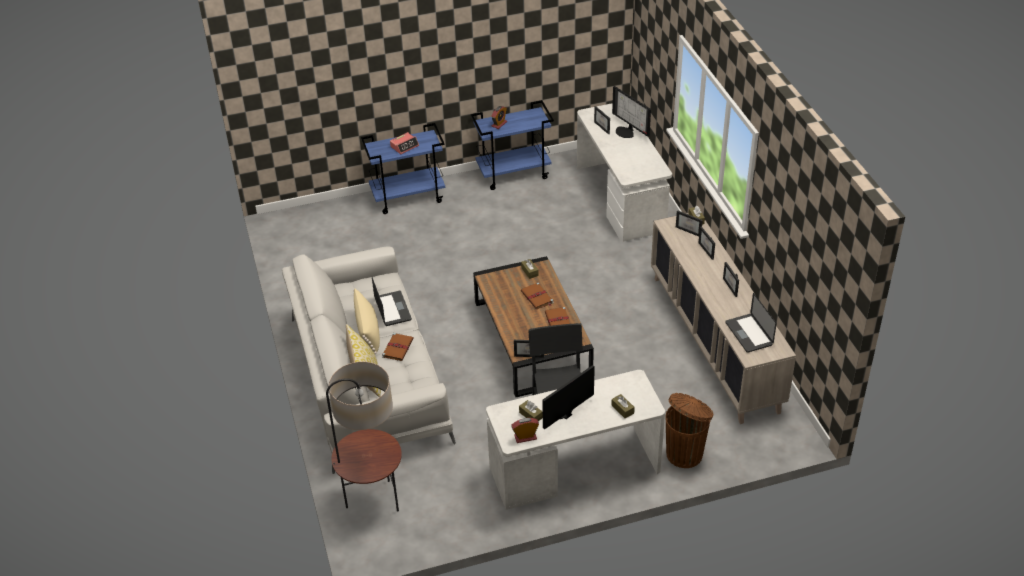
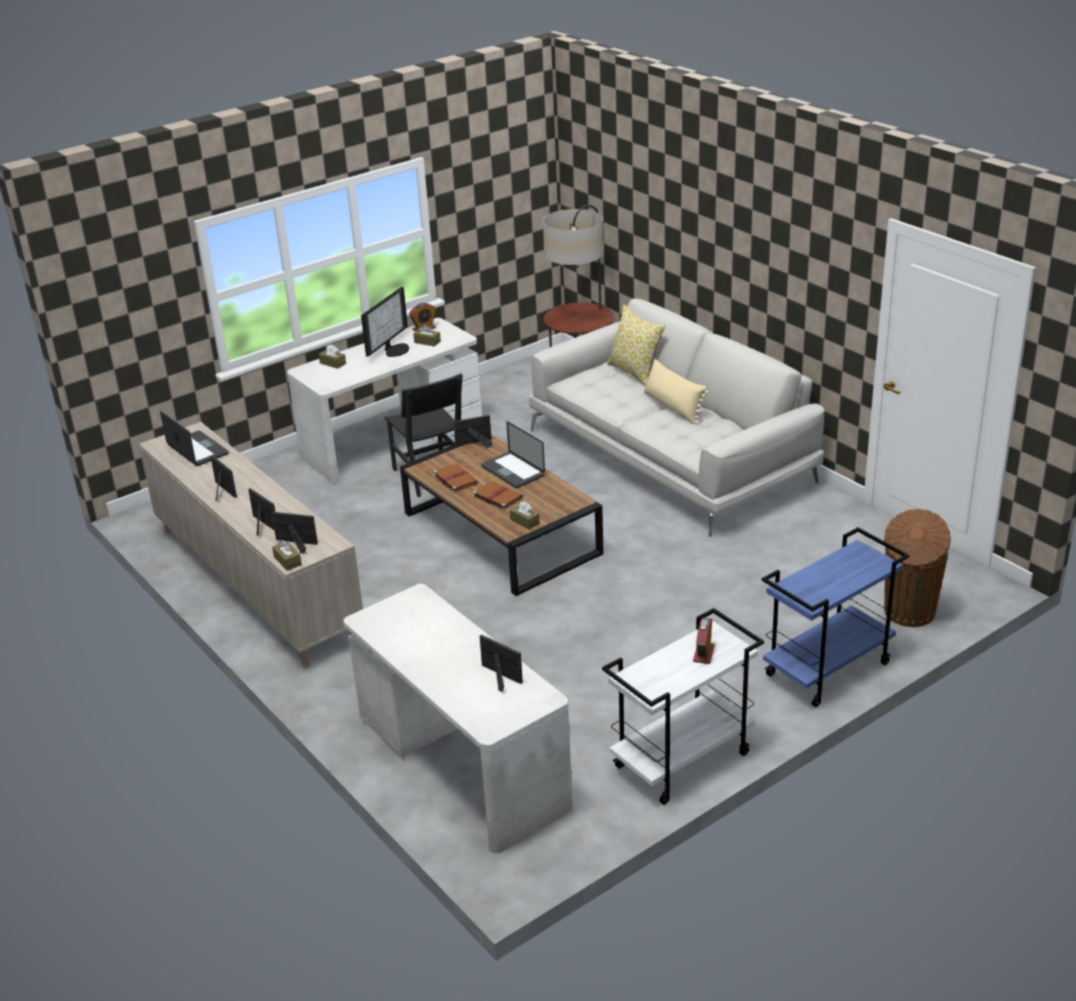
camera: 160 degrees right, 10 degrees down
(392, 309) = (663, 428): laptop -> laptop (512, 471)
(398, 347) = (624, 400): brown book -> none
(404, 146) = (831, 575): alarm clock -> none
(514, 173) = (682, 762): blue cart -> white cart
(626, 131) = (451, 677): monitor -> none
(685, 453) = (275, 476): brown trash can -> brown trash can (908, 613)

